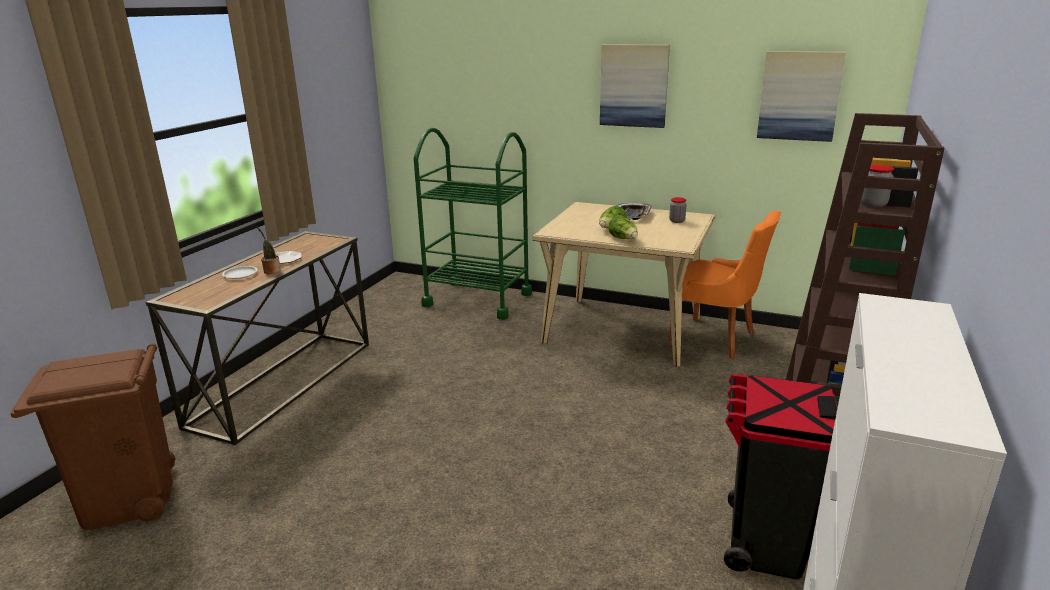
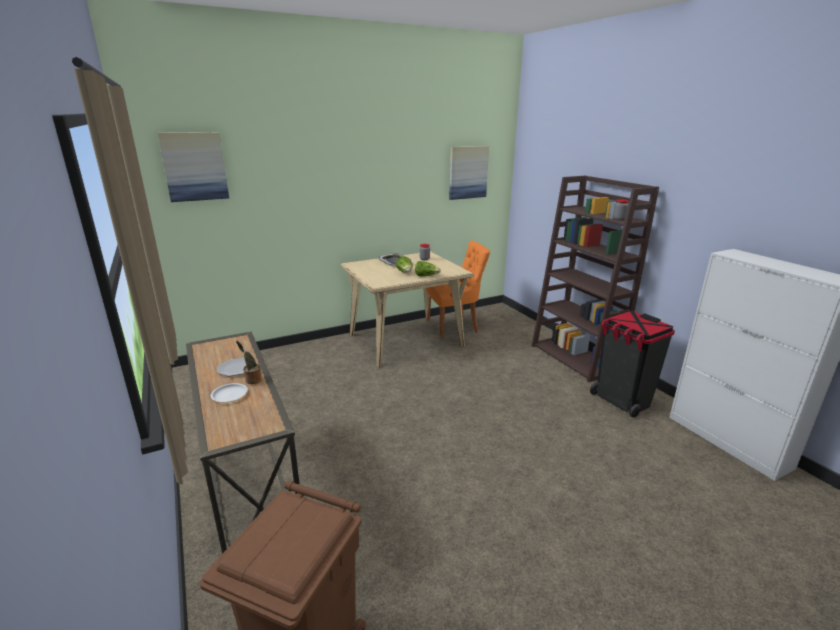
camera: 50 degrees left, 0 degrees up
(478, 299) = (285, 359): green cart -> none
(634, 86) = (375, 174): picture -> picture (194, 166)

